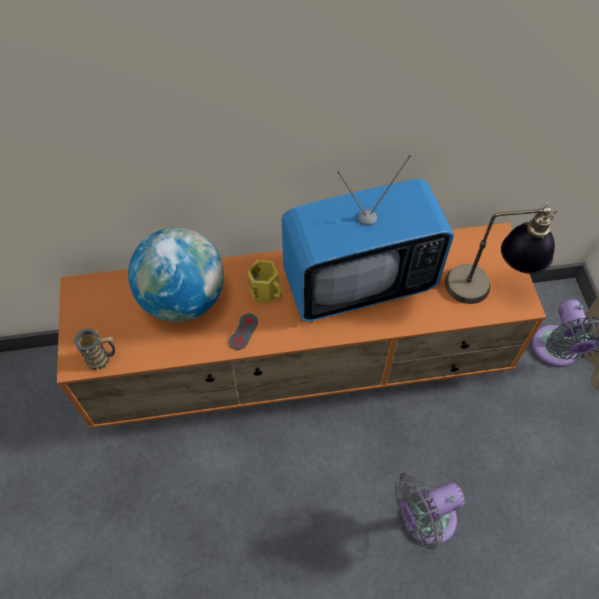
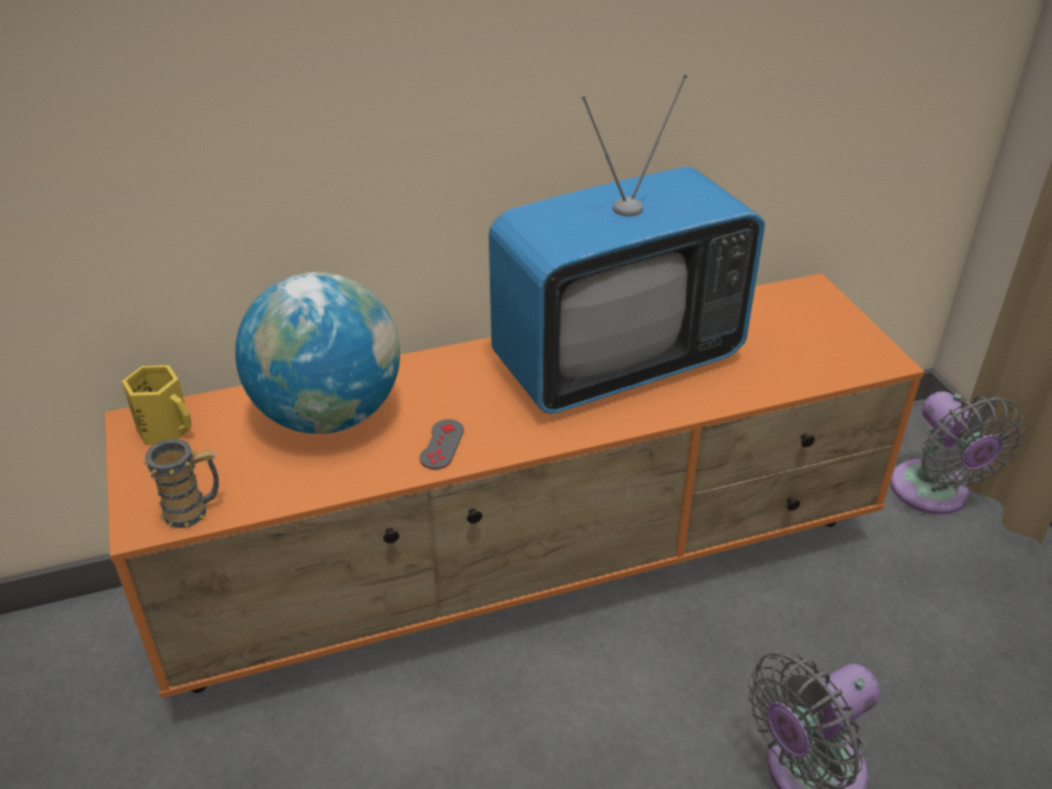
camera: 10 degrees left, 20 degrees down
(266, 291) = (468, 389): yellow mug -> yellow mug (167, 428)
(487, 289) = (821, 348): table lamp -> none

